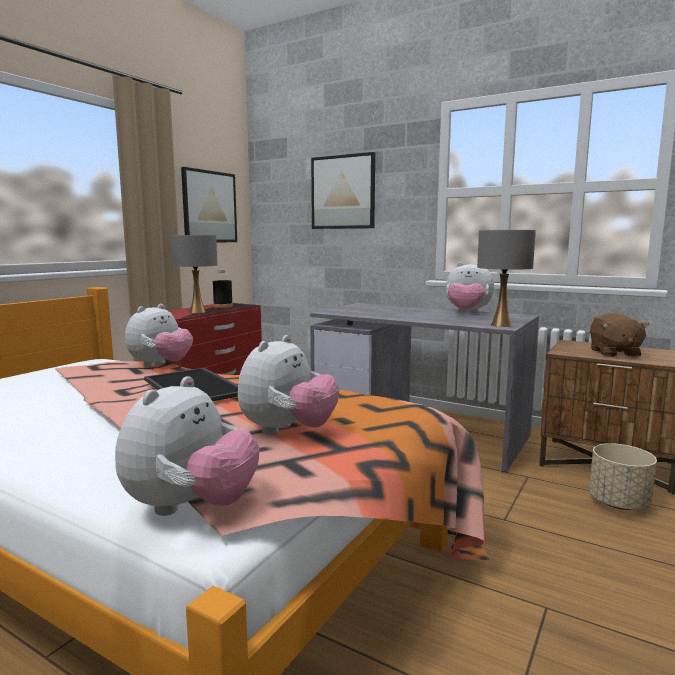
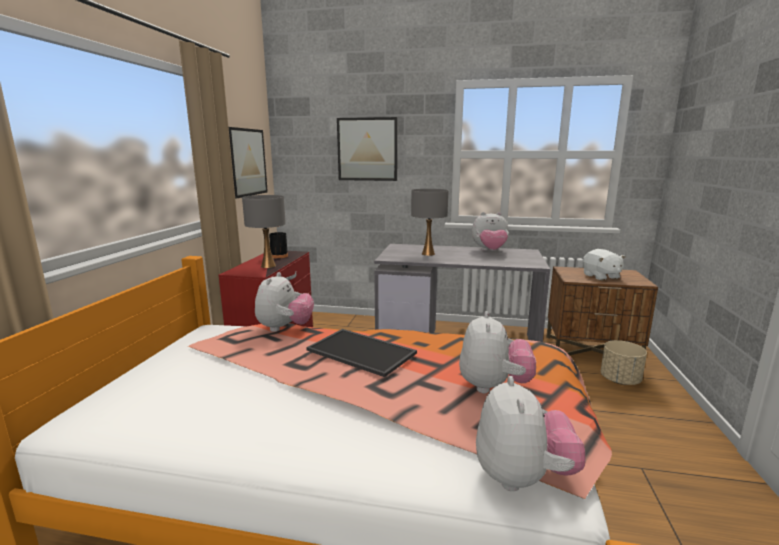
camera: 20 degrees left, 5 degrees up
(500, 325) = (532, 263): grey table lamp -> grey table lamp (428, 254)
(614, 353) = (601, 276): brown plush toy -> white plush toy

